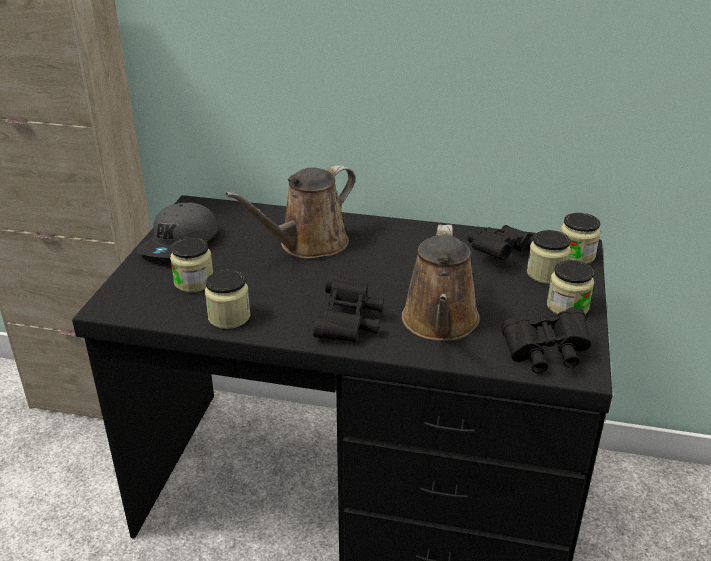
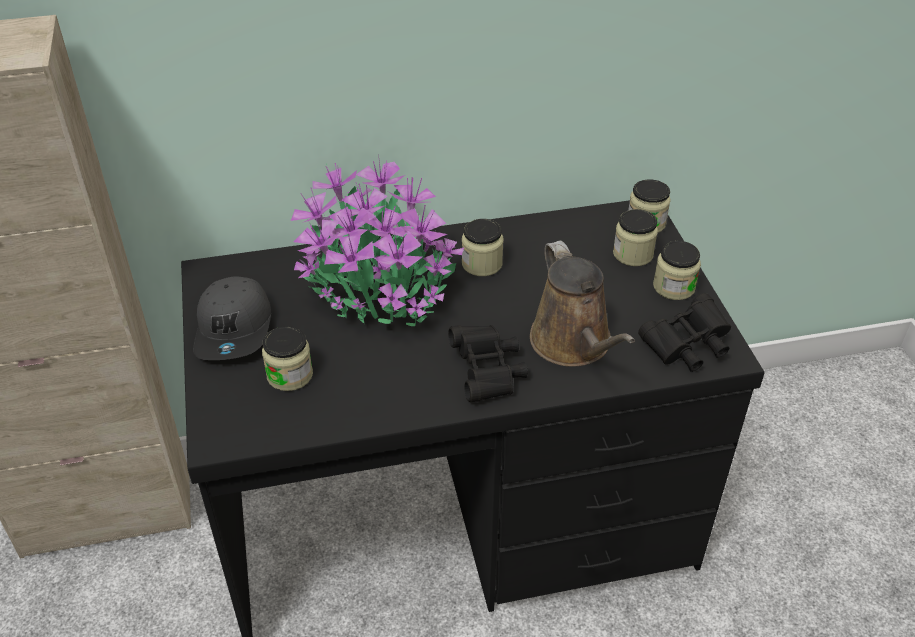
camera: 25 degrees left, 10 degrees up
(229, 317) = (362, 406): jar -> jar (482, 264)
(308, 245) = (378, 288): brown watering can -> potted plant
(500, 254) = (577, 242): black binoculars -> none

